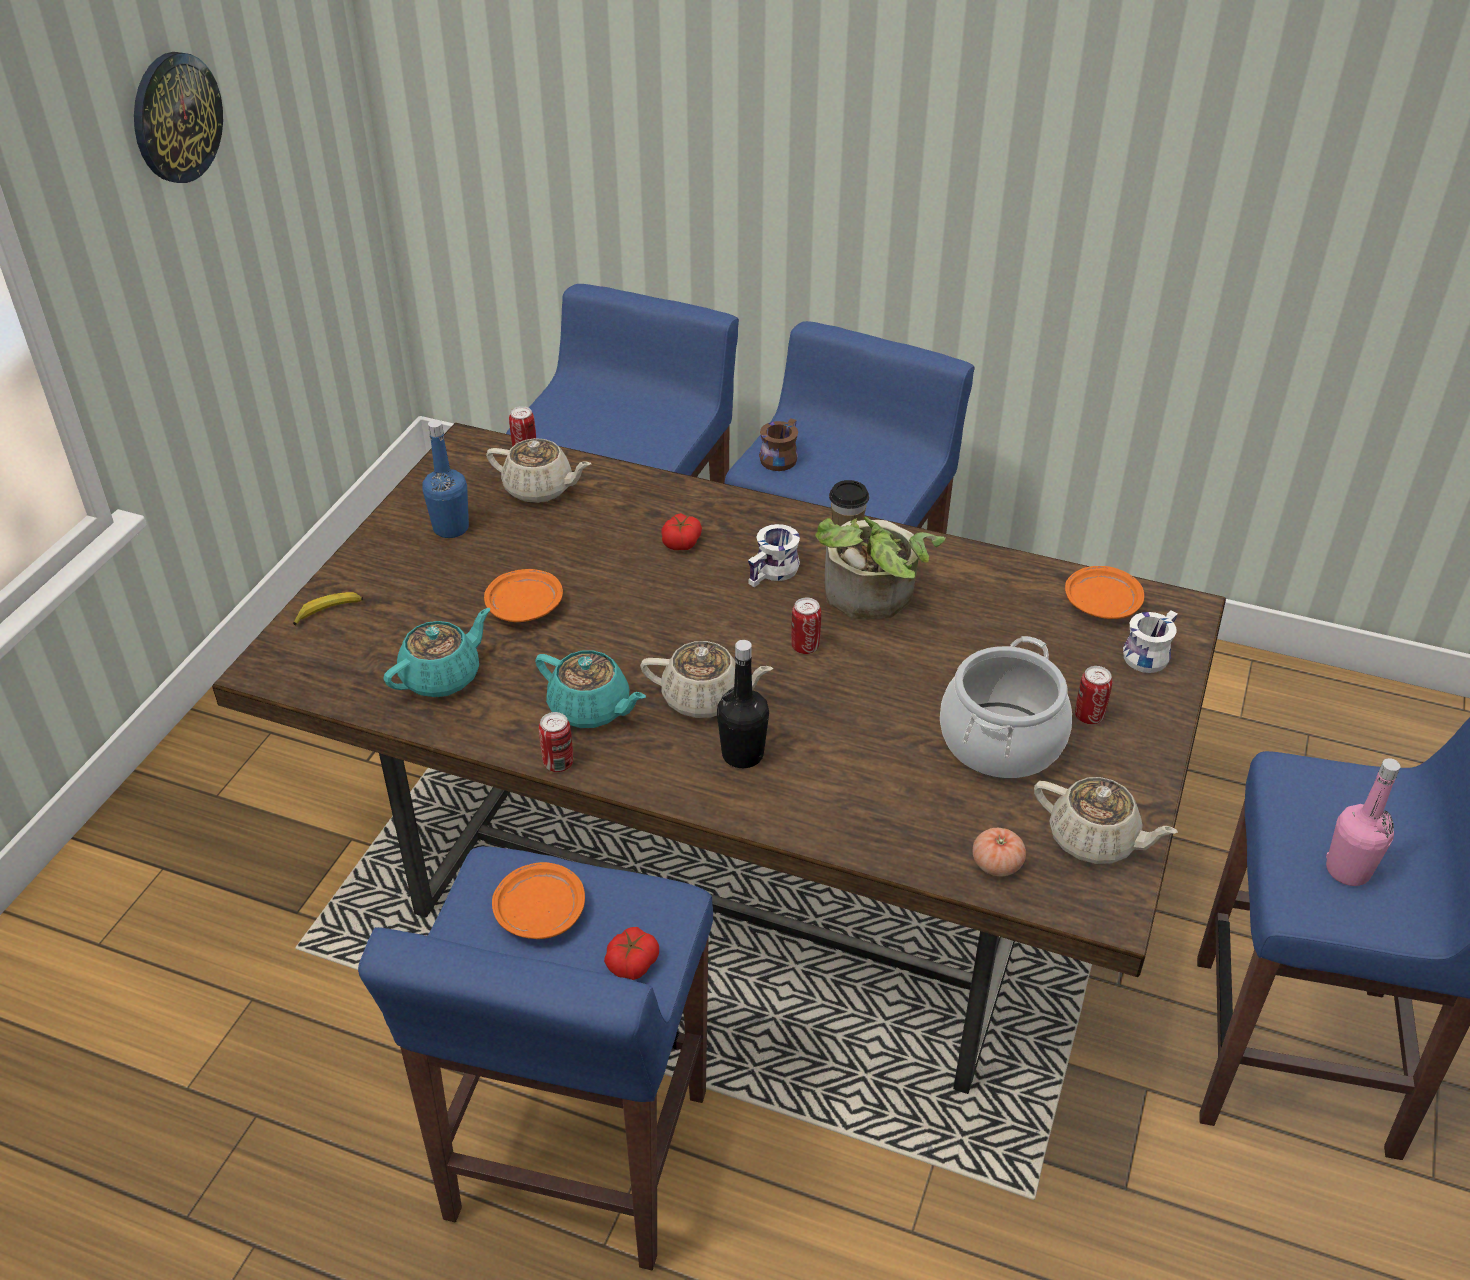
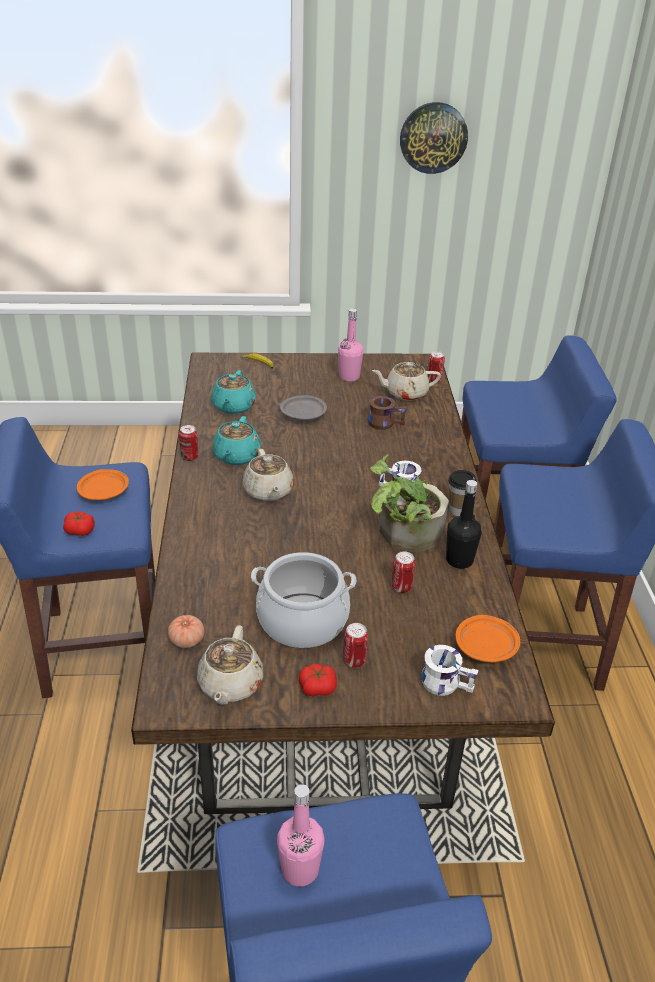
camera: 65 degrees right, 5 degrees down
(442, 676) = (233, 406): turquoise teapot -> turquoise teapot turned 75 degrees clockwise
(451, 528) = (349, 377): blue bottle -> pink bottle
(525, 606) = (304, 415): orange plate -> grey plate
(540, 489) = (405, 393): beige teapot -> beige teapot turned 90 degrees clockwise
(681, 542) = (399, 450): tomato -> tomato (317, 687)
(742, 754) = (230, 516): black bottle -> black bottle (459, 560)
(778, 456) = (540, 477): brown mug -> brown mug (385, 422)
(805, 647) = (338, 518): can -> can (401, 587)

